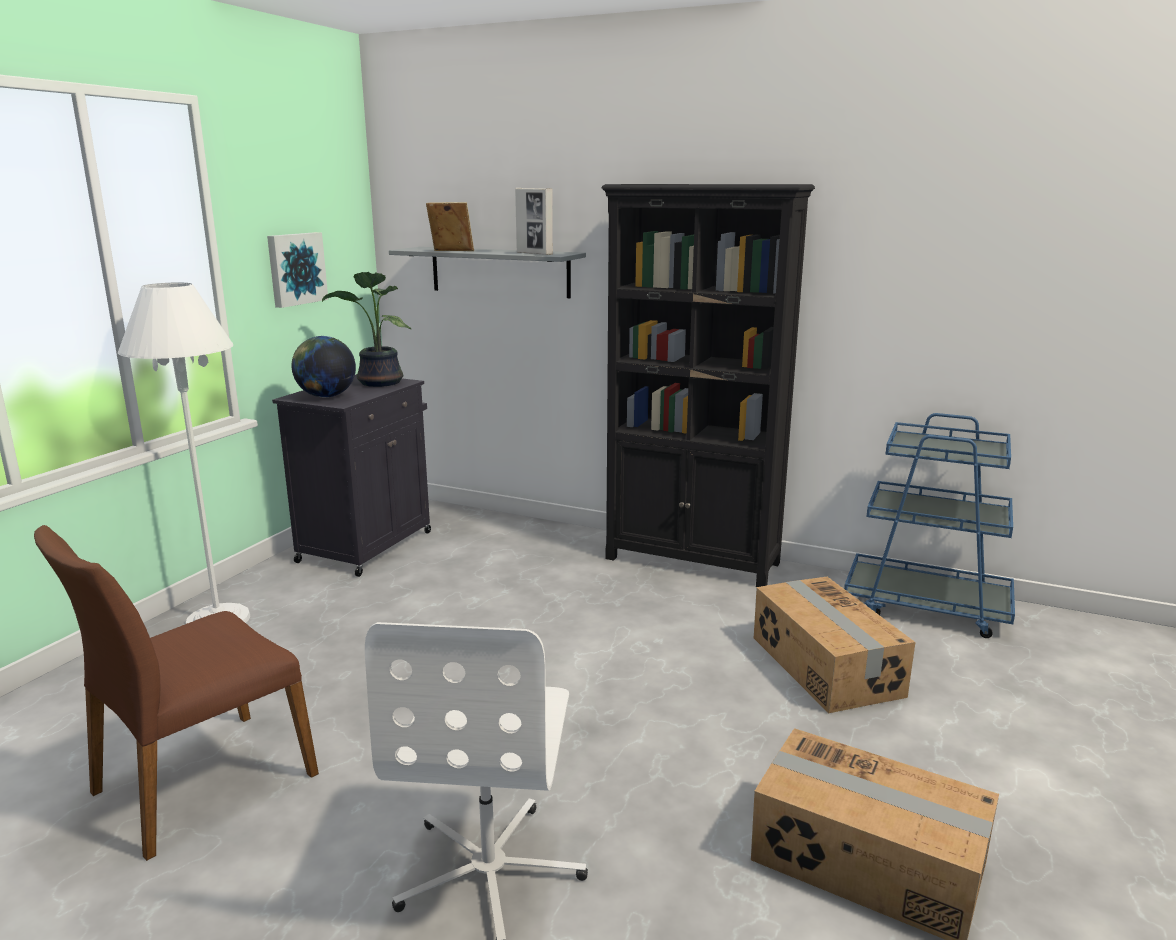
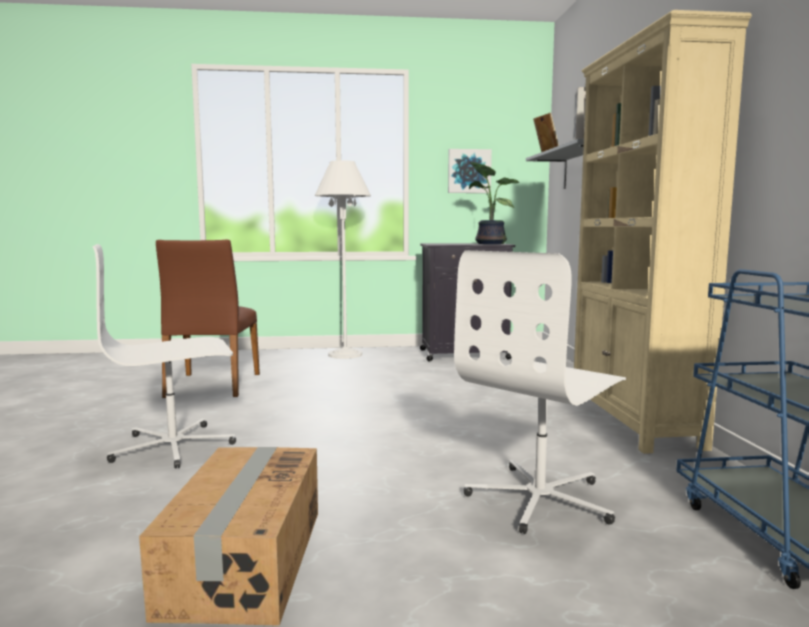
camera: 60 degrees right, 10 degrees down
(201, 782) = (212, 385): brown chair -> brown chair turned 105 degrees counterclockwise
(326, 396) = (443, 243): globe -> none
(693, 561) = (633, 422): black bookcase -> beige bookcase
(824, 666) = (541, 499): cardboard box -> white office chair

